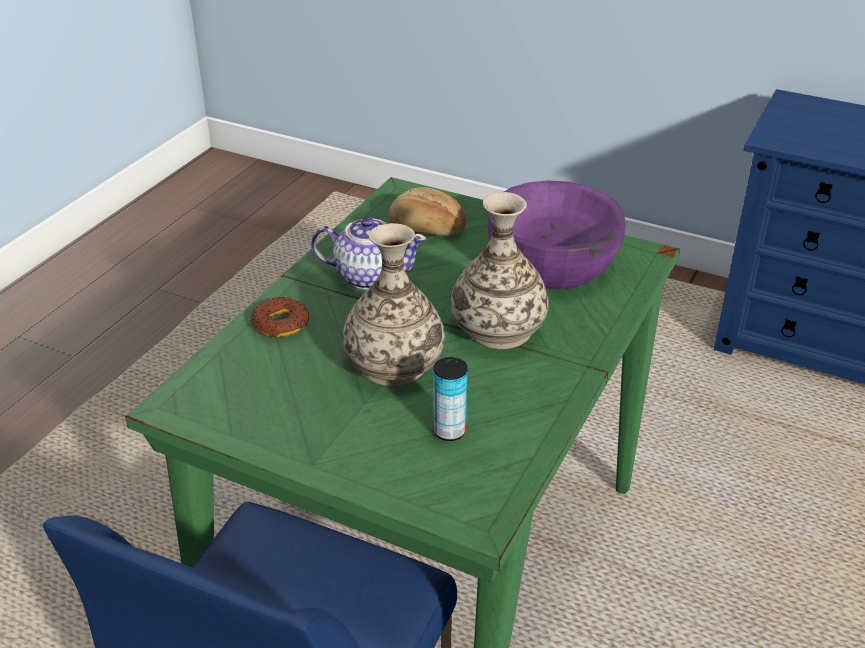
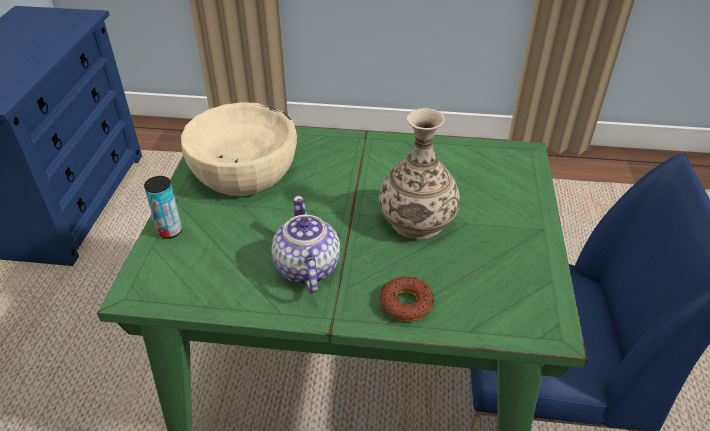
camera: 110 degrees left, 5 degrees up
(426, 229) = (211, 253): bread -> none
(449, 431) = (466, 179): can -> can (170, 231)
(499, 329) = (346, 180): vase -> none
(553, 262) = (244, 171): purple bowl -> beige bowl

